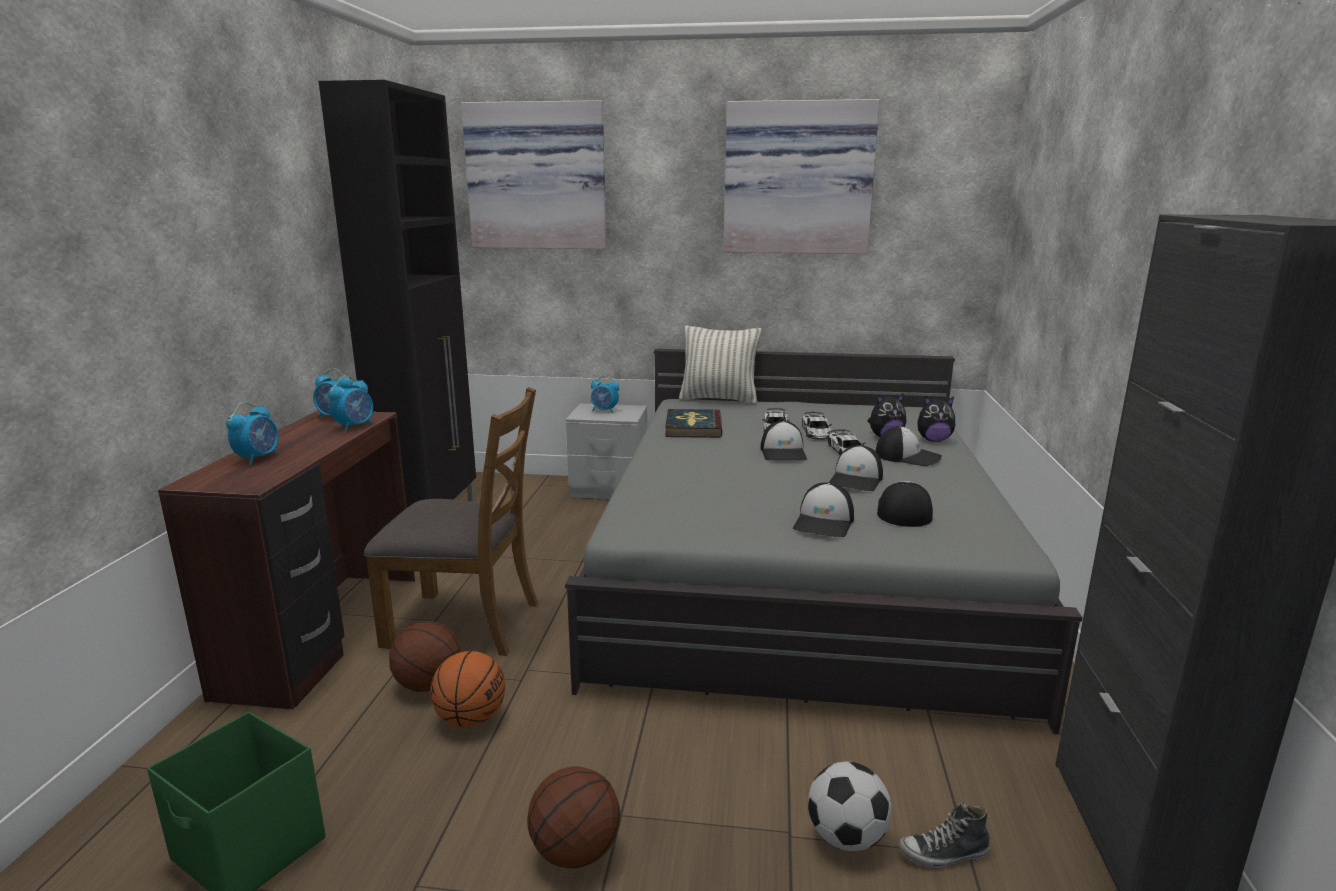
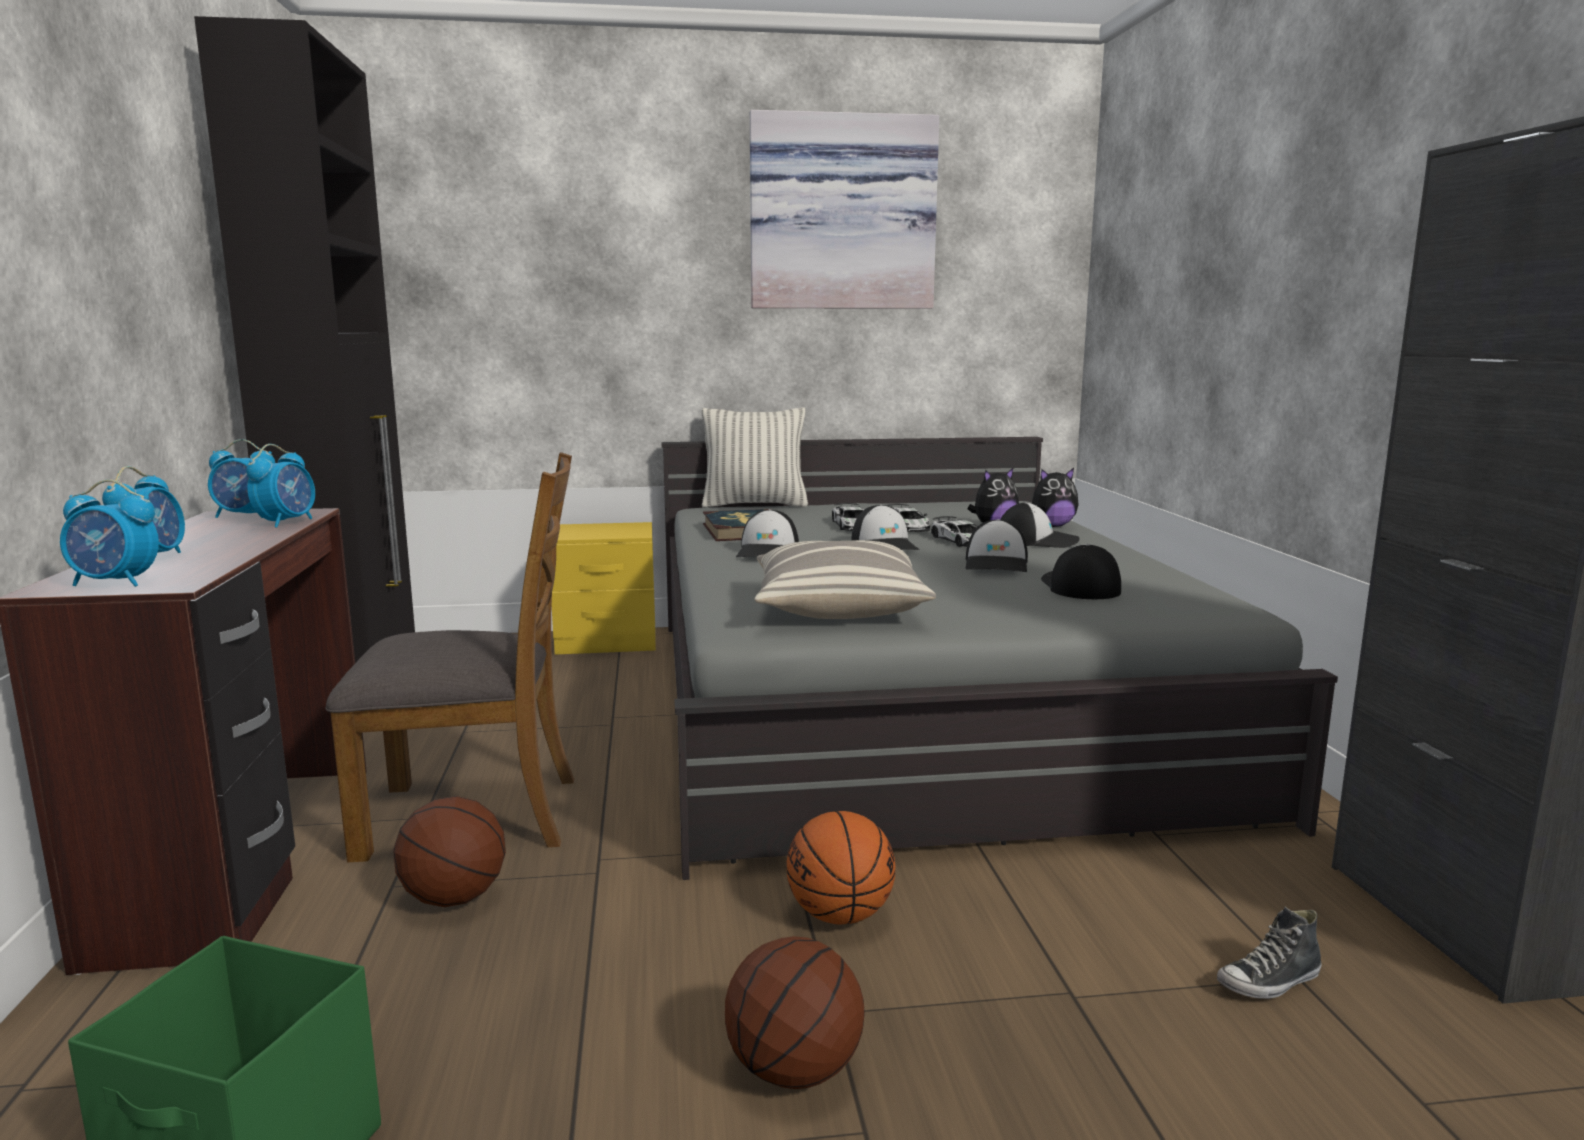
camera: 15 degrees left, 5 degrees down
(470, 719) = (544, 931): basketball -> basketball (839, 915)
(537, 176) = (487, 205): picture -> none
(604, 411) = (597, 529): alarm clock -> alarm clock (115, 583)
(609, 489) = (607, 641): grey nightstand -> yellow nightstand
(704, 515) = (837, 608): none -> pillow
(824, 523) = (996, 603): cap -> cap (768, 552)
(846, 837) = (1144, 985): football -> none

